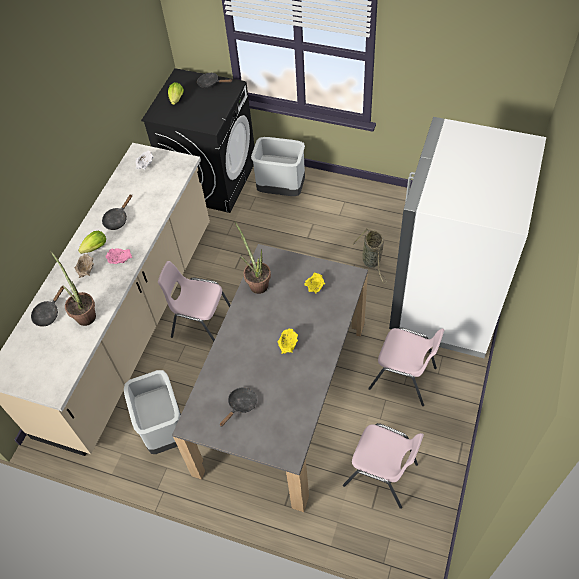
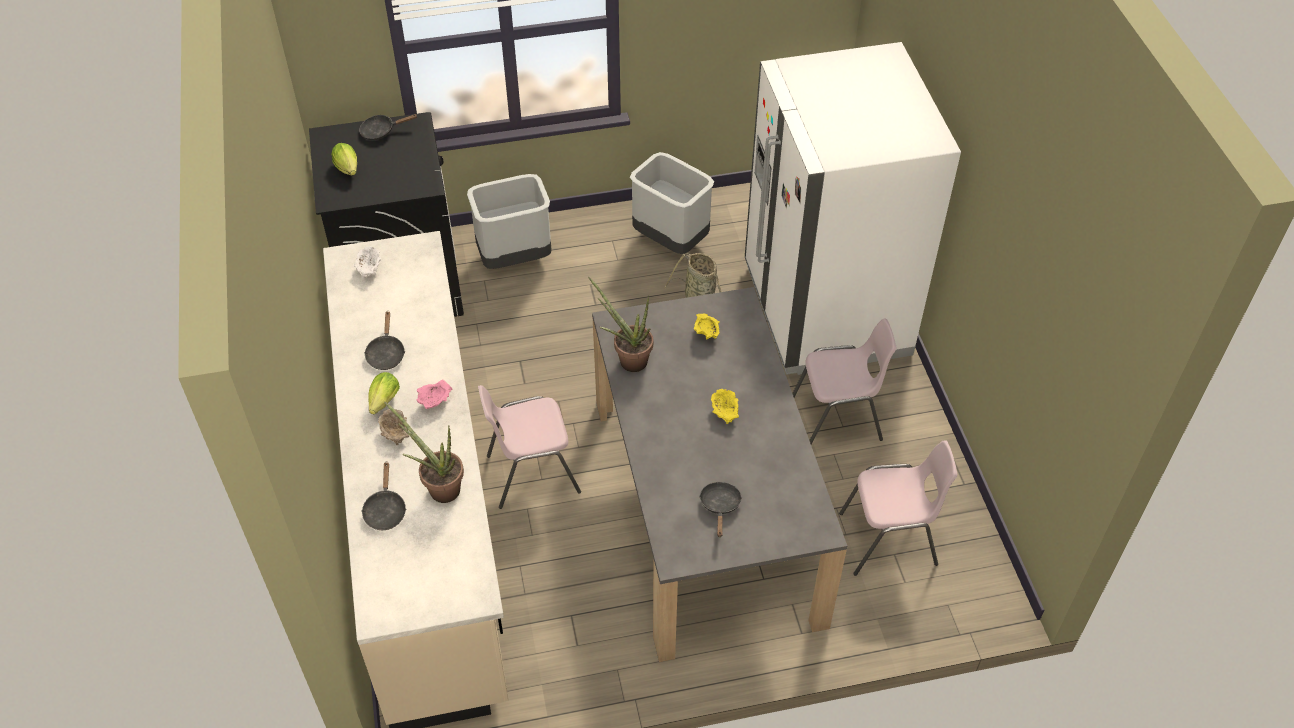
camera: 35 degrees left, 5 degrees down
(166, 430) = (581, 625): grey trash can -> grey trash can (671, 240)

